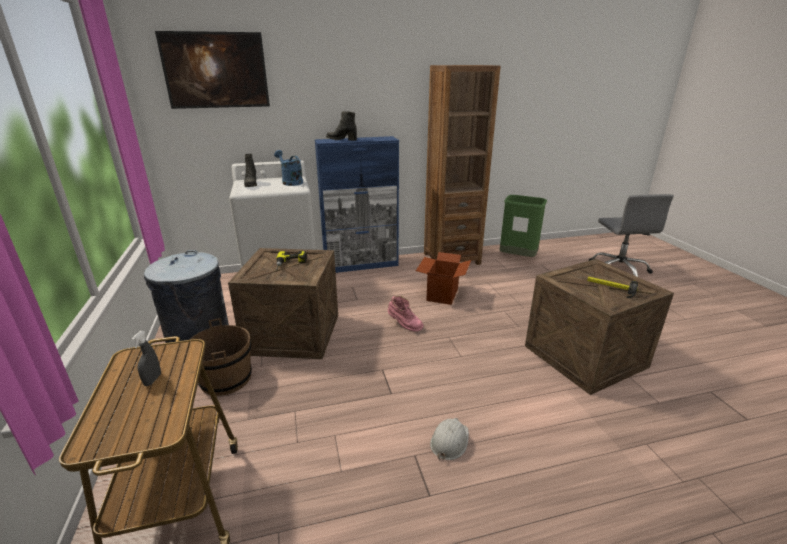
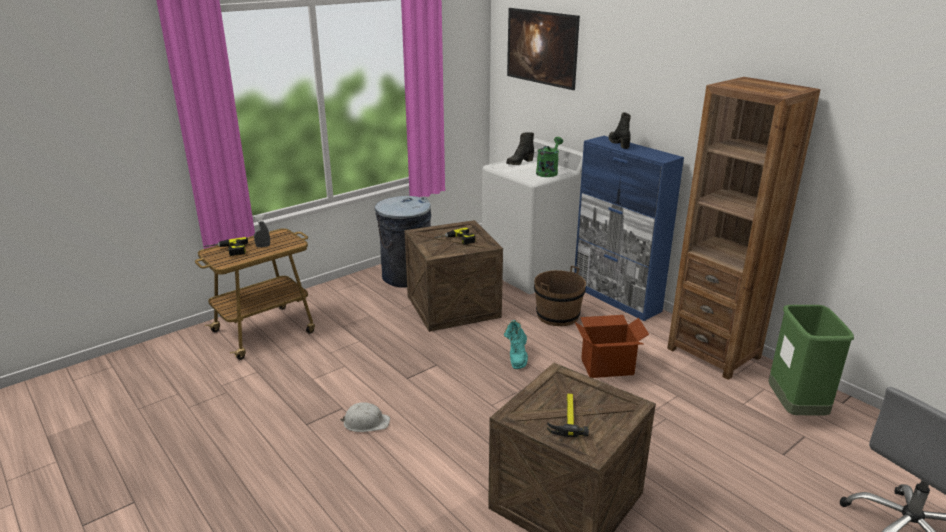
camera: 65 degrees right, 0 degrees up
(116, 421) = (227, 251): none -> power drill
(225, 379) = (376, 301): brown bucket -> brown bucket (557, 315)
(290, 182) = (548, 172): blue watering can -> green watering can
(404, 325) = (517, 358): pink boot -> turquoise boot

